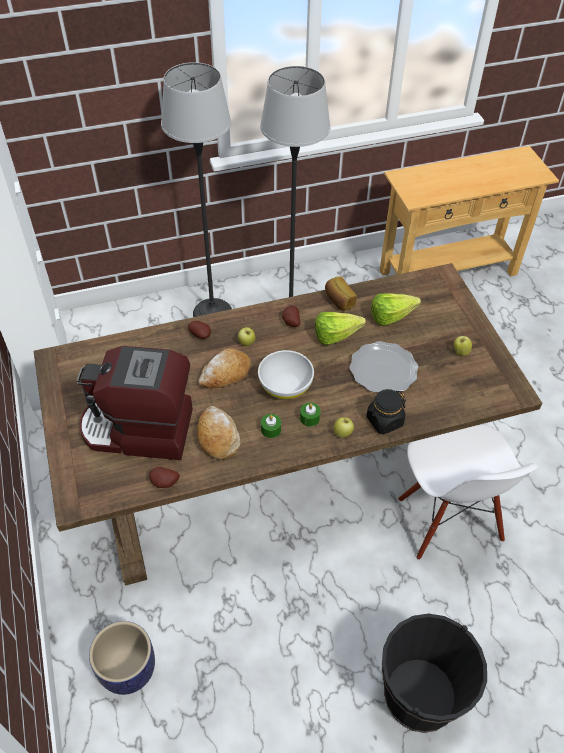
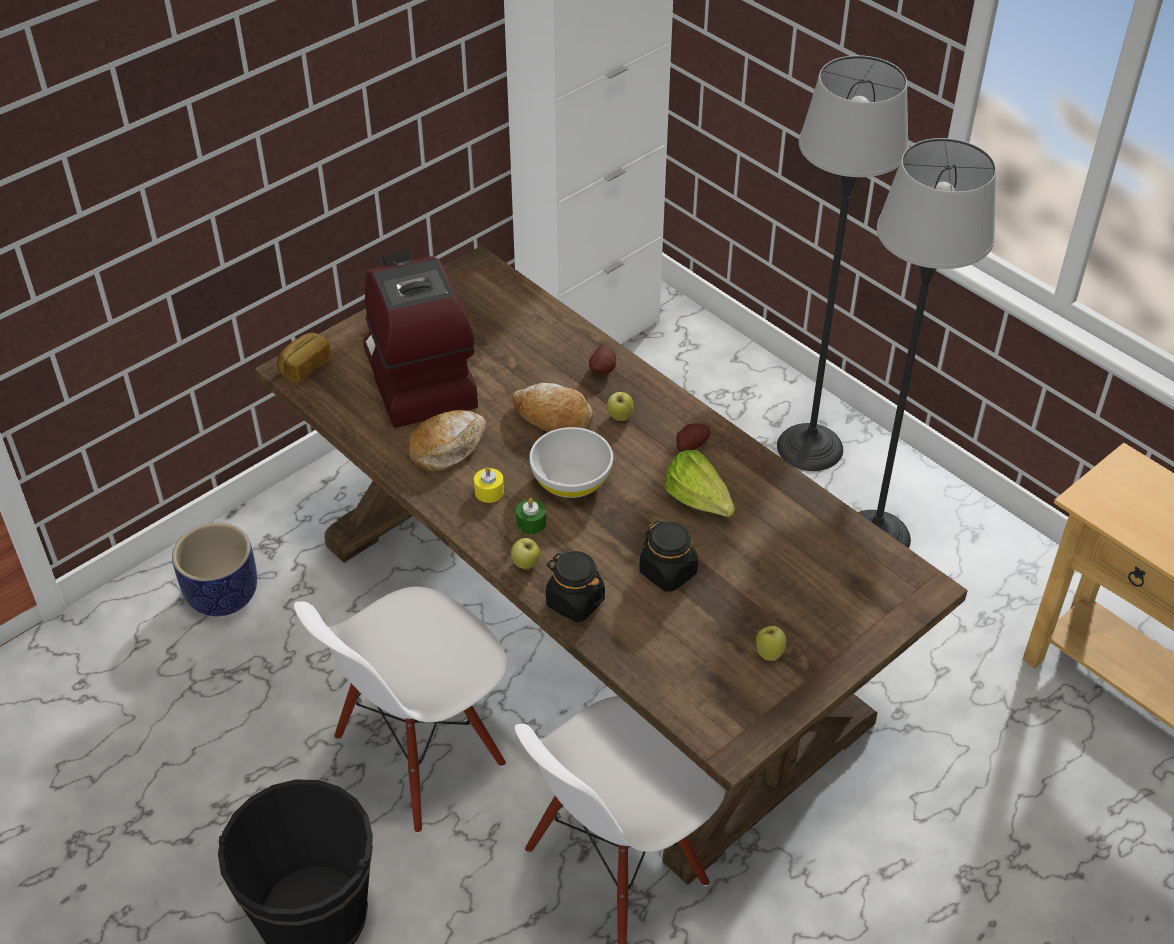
camera: 65 degrees right, 5 degrees down
(164, 484) = (353, 428): potato -> none
(271, 429) = (489, 492): green candle -> yellow candle
(326, 590) = (419, 754): none -> white chair
(338, 300) = (772, 481): bread -> bread (304, 366)
(383, 370) = (668, 572): plate -> black jar
(395, 317) = (786, 555): lettuce -> none

